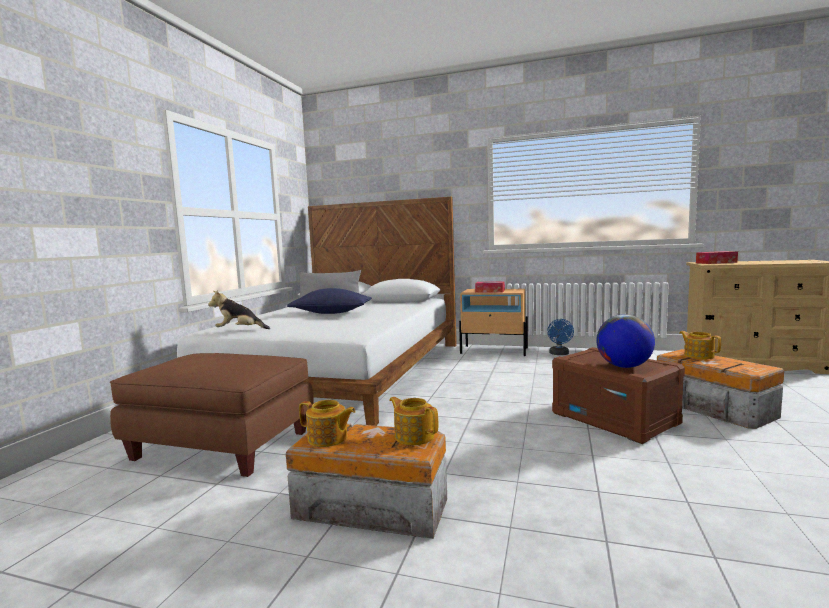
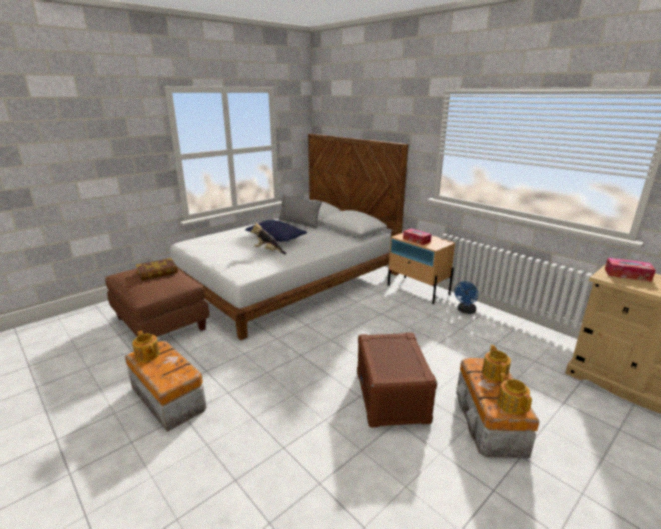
camera: 30 degrees right, 15 degrees up
(213, 356) = (157, 272): none -> book
(239, 330) = (199, 248): plush toy -> plush toy (268, 251)
(414, 436) = (181, 372): teapot -> teapot (511, 404)
(624, 366) = (387, 364): globe -> none

